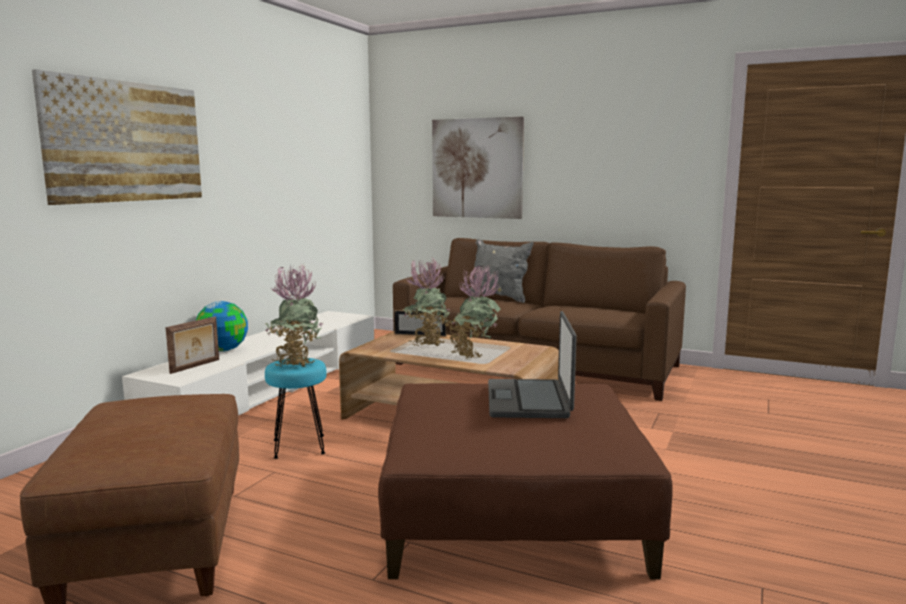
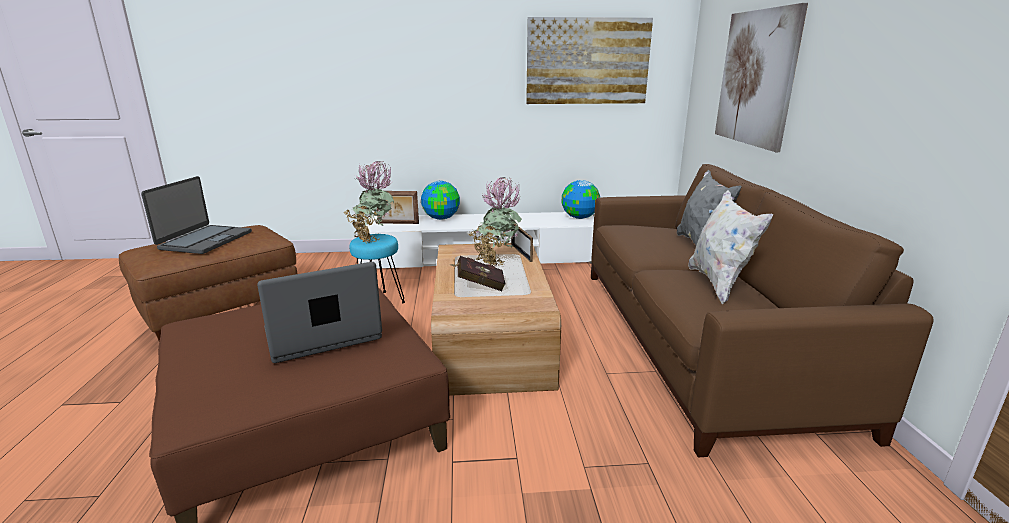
camera: 60 degrees right, 10 degrees up
(126, 142) = (375, 54): picture -> picture (587, 61)
(139, 424) = (205, 240): none -> laptop
(337, 315) = (579, 217): none -> globe
(473, 355) = (478, 285): potted plant -> red book
(573, 306) = (718, 284): none -> white pillow

